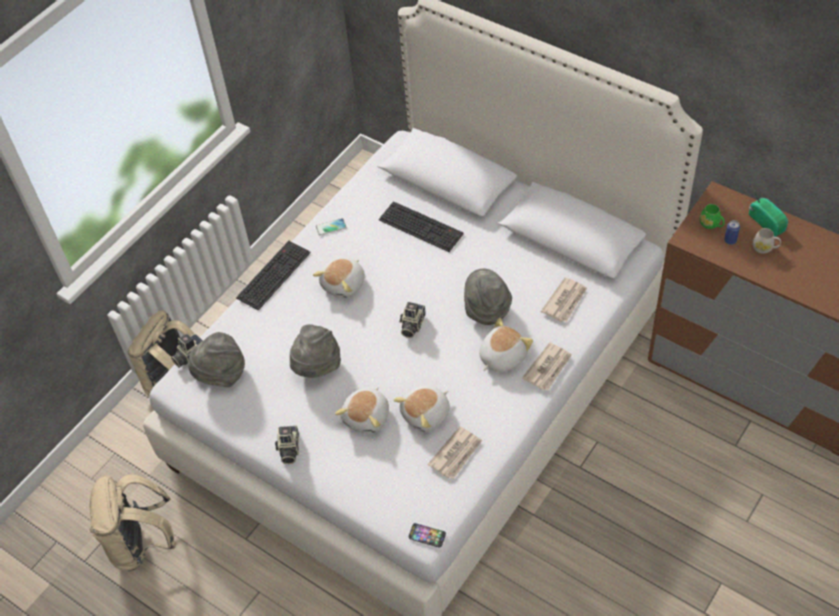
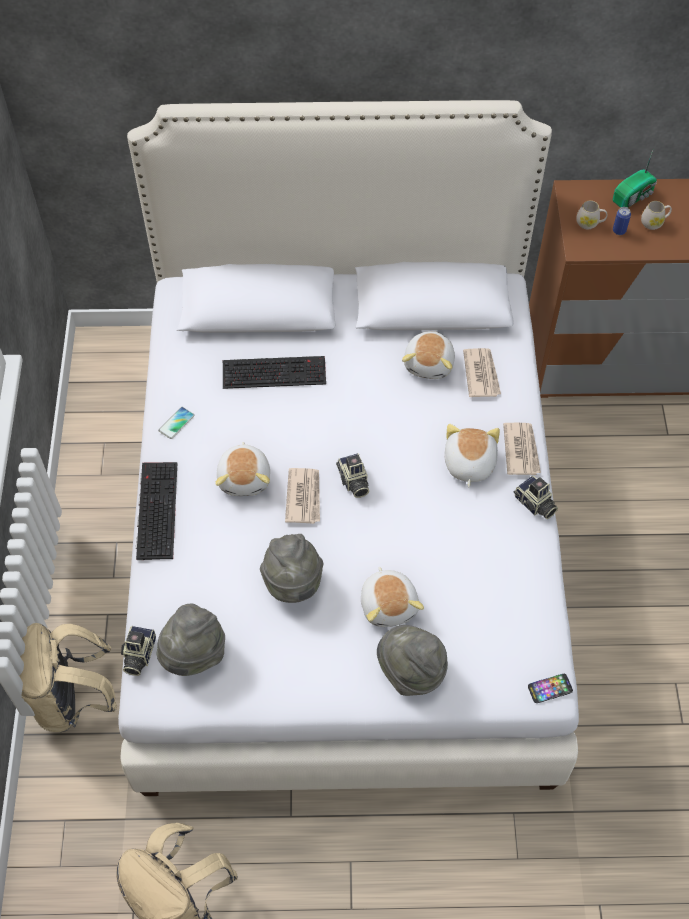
camera: 40 degrees left, 5 degrees up
(288, 449) = (337, 689): camera -> camera (534, 505)
(426, 415) = (446, 566): plush toy -> plush toy (430, 363)
(456, 454) = (508, 588): newspaper -> newspaper (304, 496)
(486, 309) = (413, 423): grey hat -> grey hat (411, 671)
(711, 224) = (590, 223): green mug -> white mug
(766, 221) = (634, 196): radio -> radio turned 120 degrees clockwise

